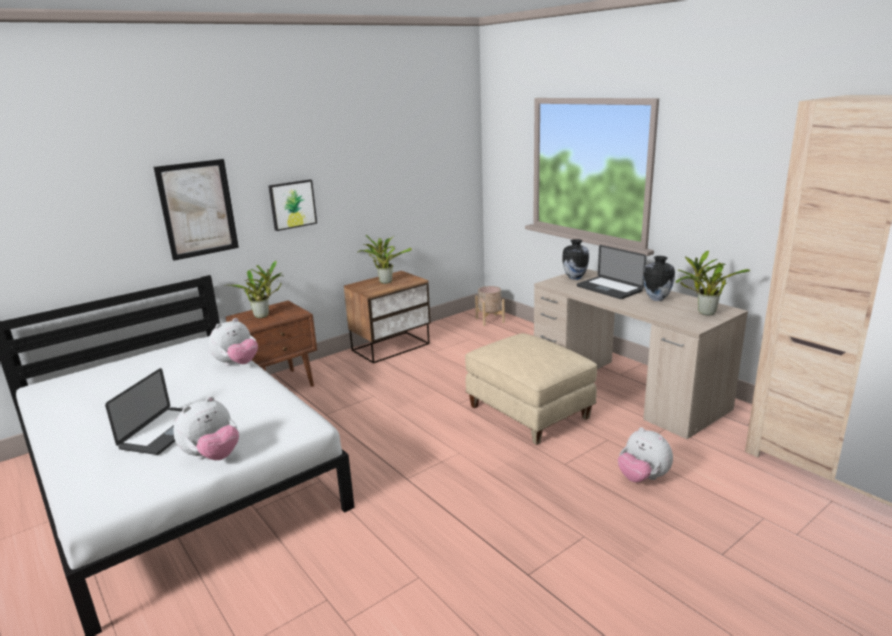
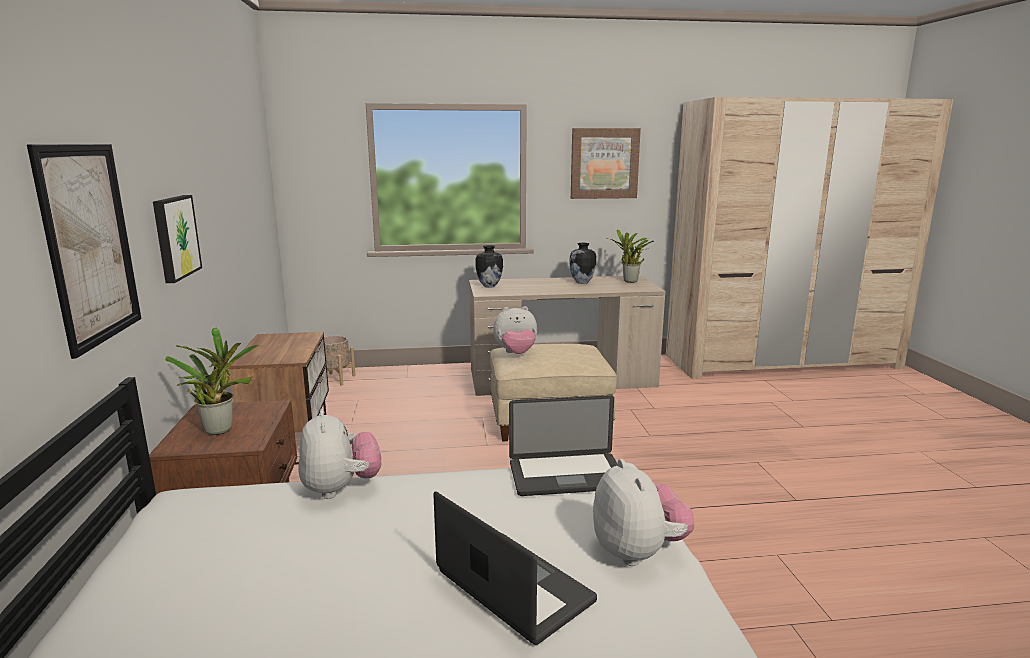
camera: 60 degrees left, 5 degrees down
(384, 281) = (274, 347): potted plant -> none
(609, 289) = (536, 285): laptop -> laptop (566, 476)
(642, 478) = (696, 417): plush toy -> plush toy (516, 353)
(734, 169) = (604, 163): none -> picture

